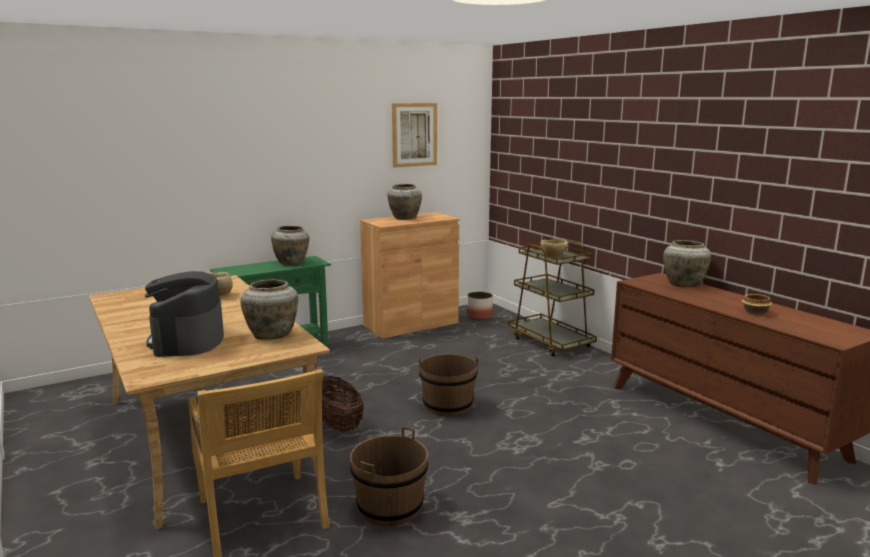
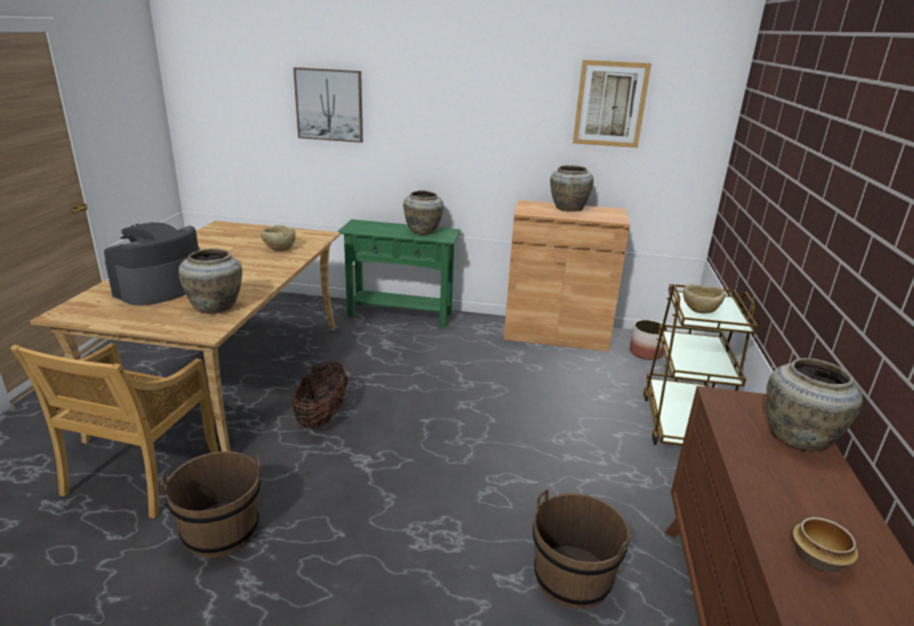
camera: 40 degrees right, 10 degrees up
(178, 160) = (329, 105): none -> picture
(447, 405) = (441, 447): brown bucket -> brown bucket (572, 577)

